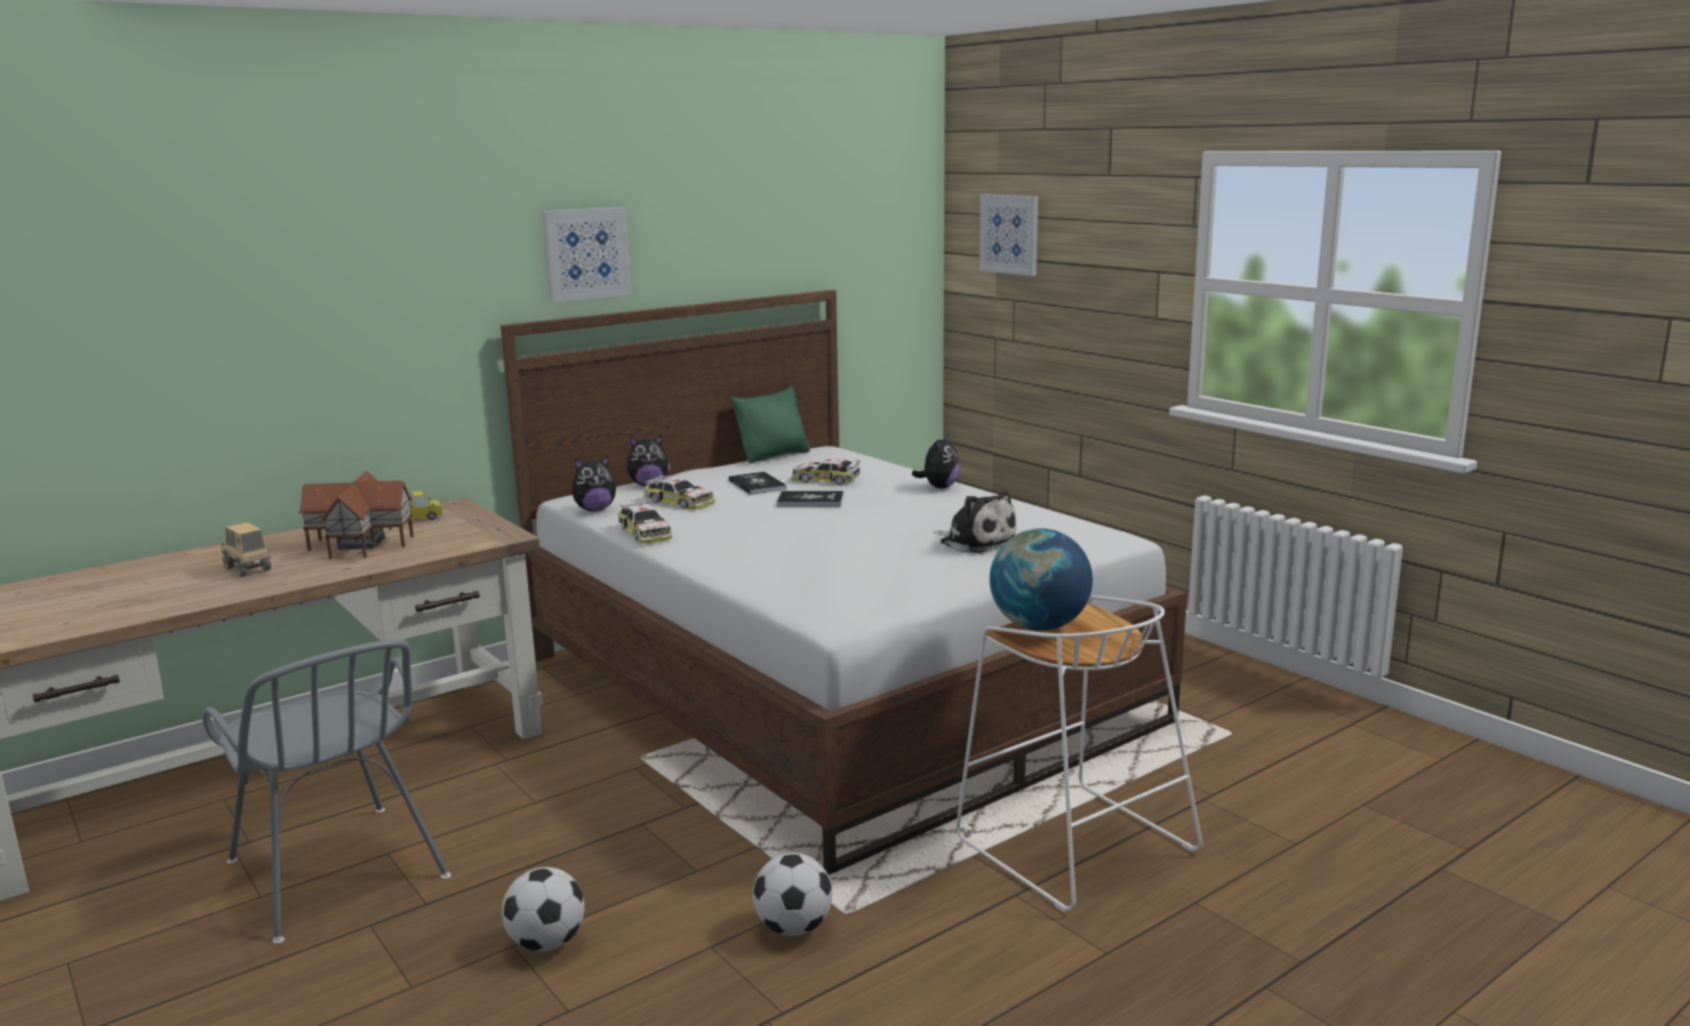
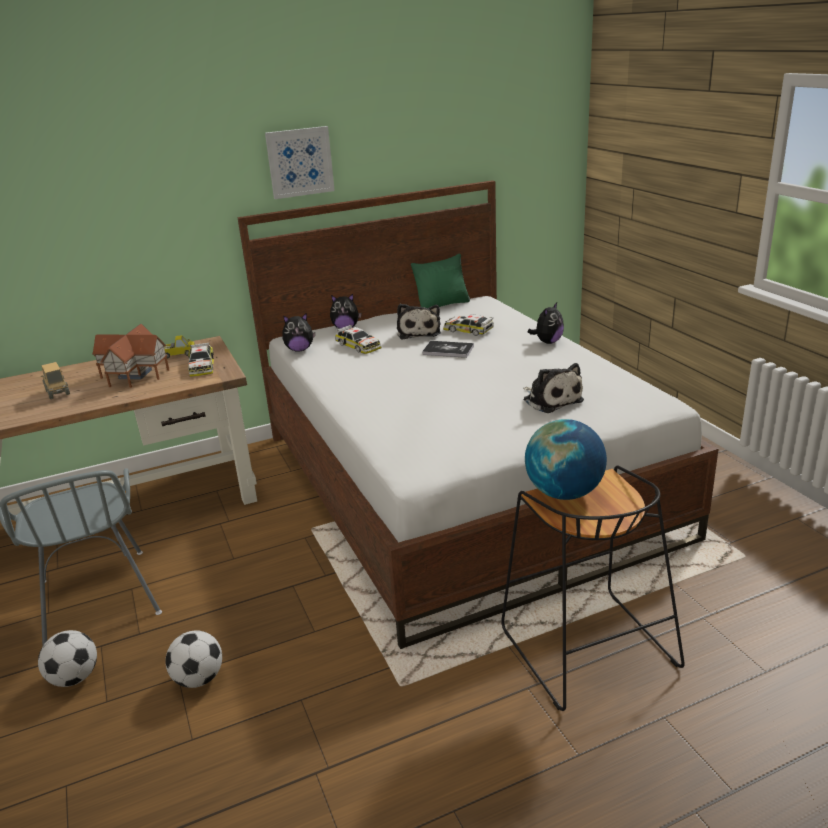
camera: 15 degrees right, 10 degrees up
(645, 532) = (322, 373): toy car -> toy car (201, 366)
(757, 485) = (418, 332): book -> plush toy
(793, 928) = (361, 692): football -> football (74, 678)
(1009, 234) = (633, 135): picture -> none
(1071, 845) = (584, 647): white stool -> black stool

